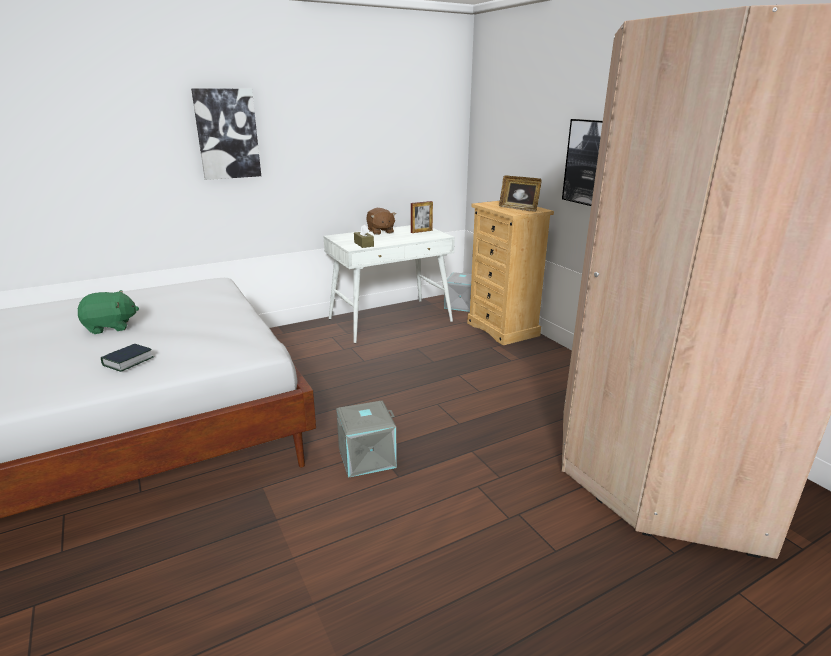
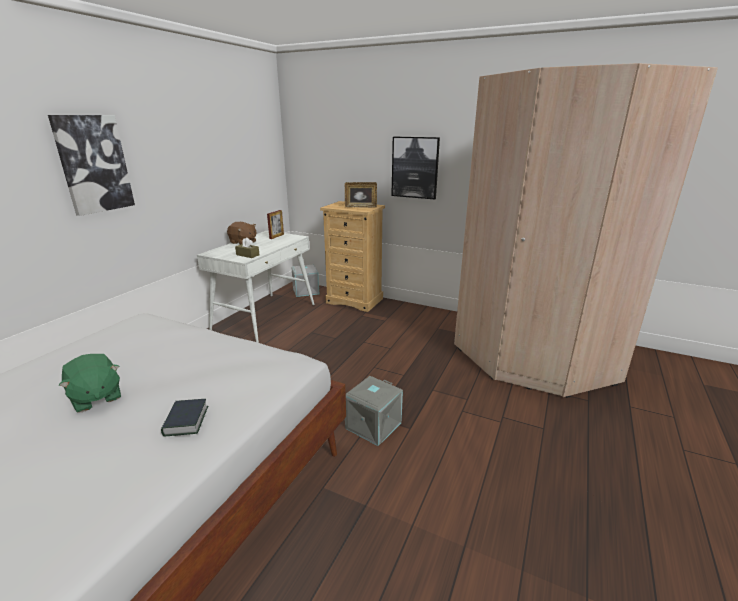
camera: 35 degrees left, 0 degrees up
(110, 327) = (96, 397): green plush toy -> green plush toy turned 105 degrees clockwise

